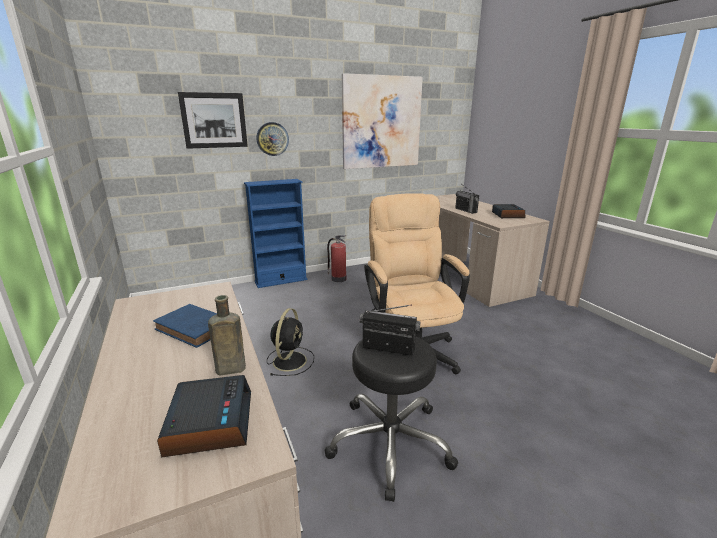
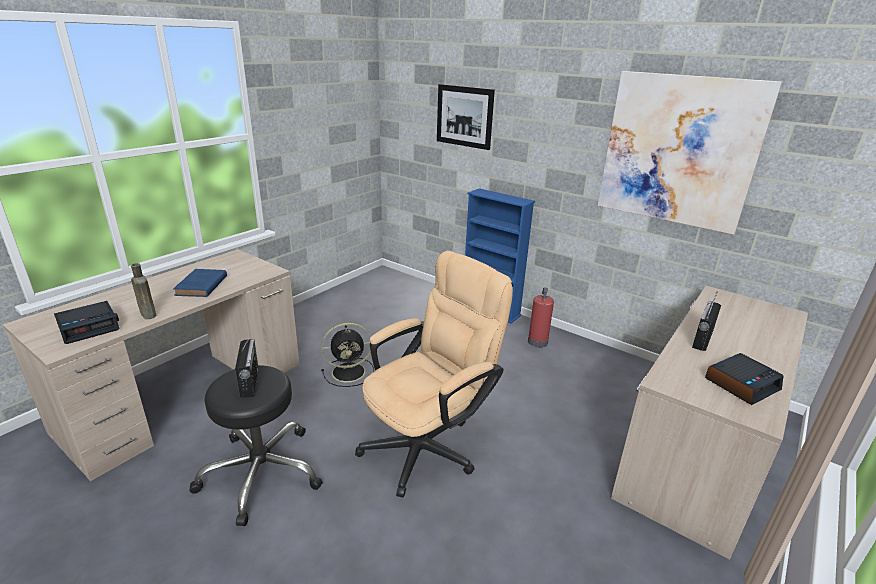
camera: 60 degrees right, 5 degrees up
(272, 139) = (517, 146): wall clock -> none

